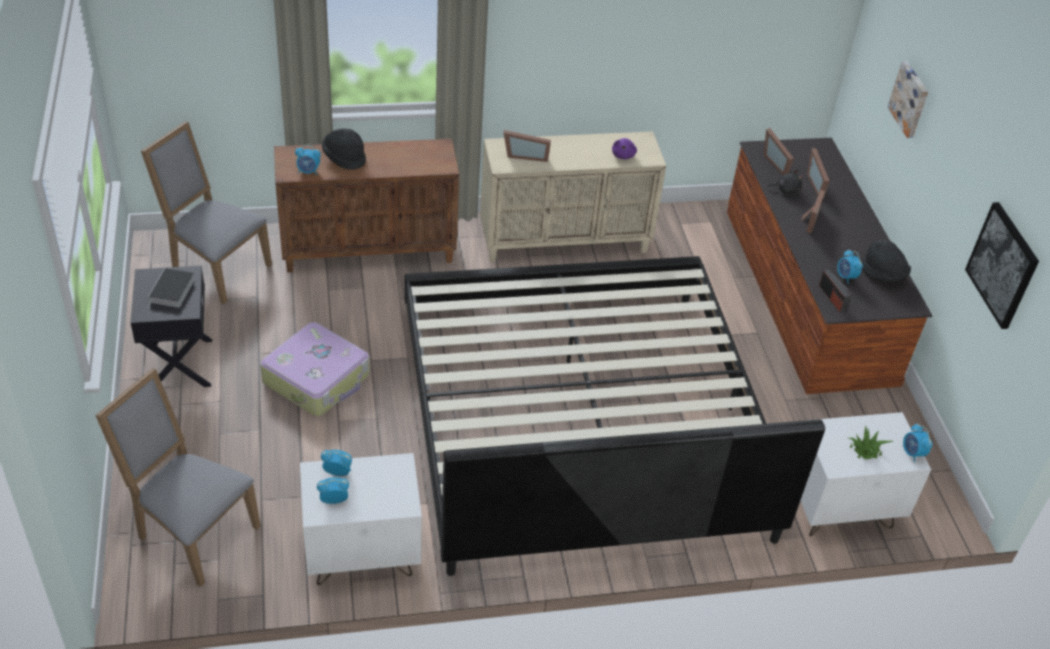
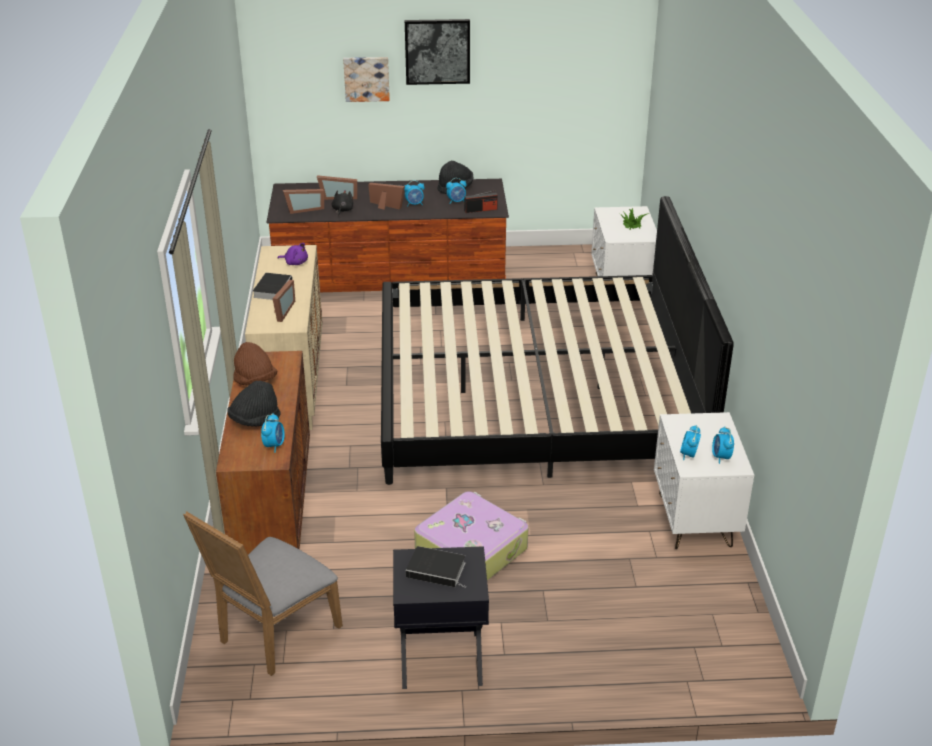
camera: 80 degrees left, 10 degrees down
(192, 531) = (680, 634): grey chair -> none
(405, 152) = (255, 380): none -> brown hat
(568, 146) = (273, 288): none -> book
(912, 453) = (633, 209): alarm clock -> alarm clock (414, 204)
(1003, 265) = (550, 89): picture -> picture (437, 51)

